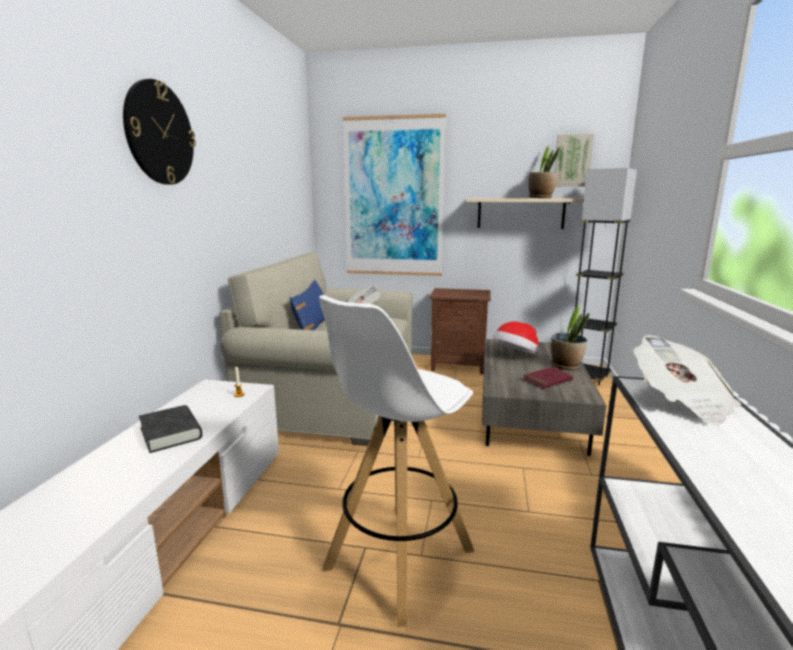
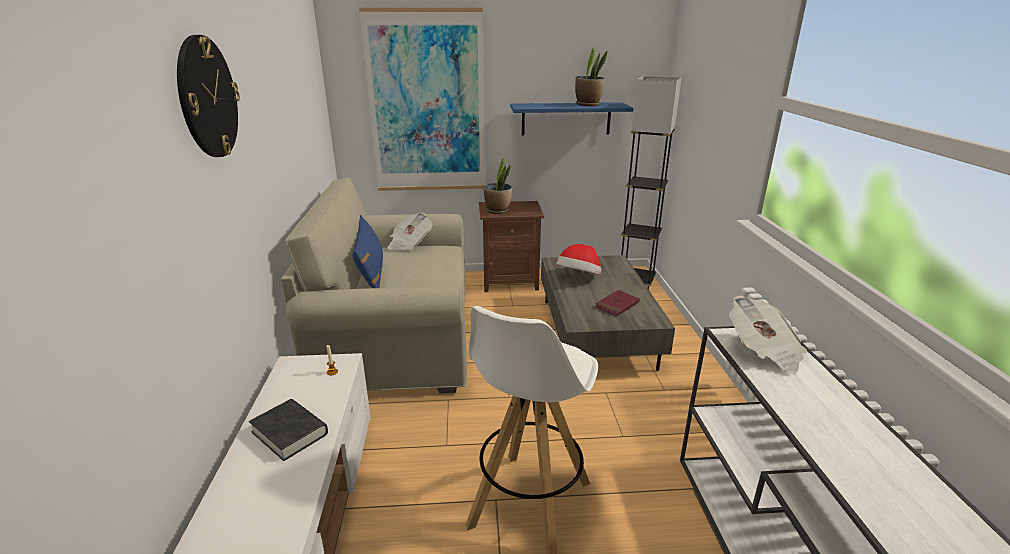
camera: 15 degrees left, 10 degrees up
(520, 213) = (566, 119): beige shelf -> blue shelf
(566, 365) = (628, 284): potted plant -> potted plant (498, 210)
(572, 161) = (617, 63): picture -> none

